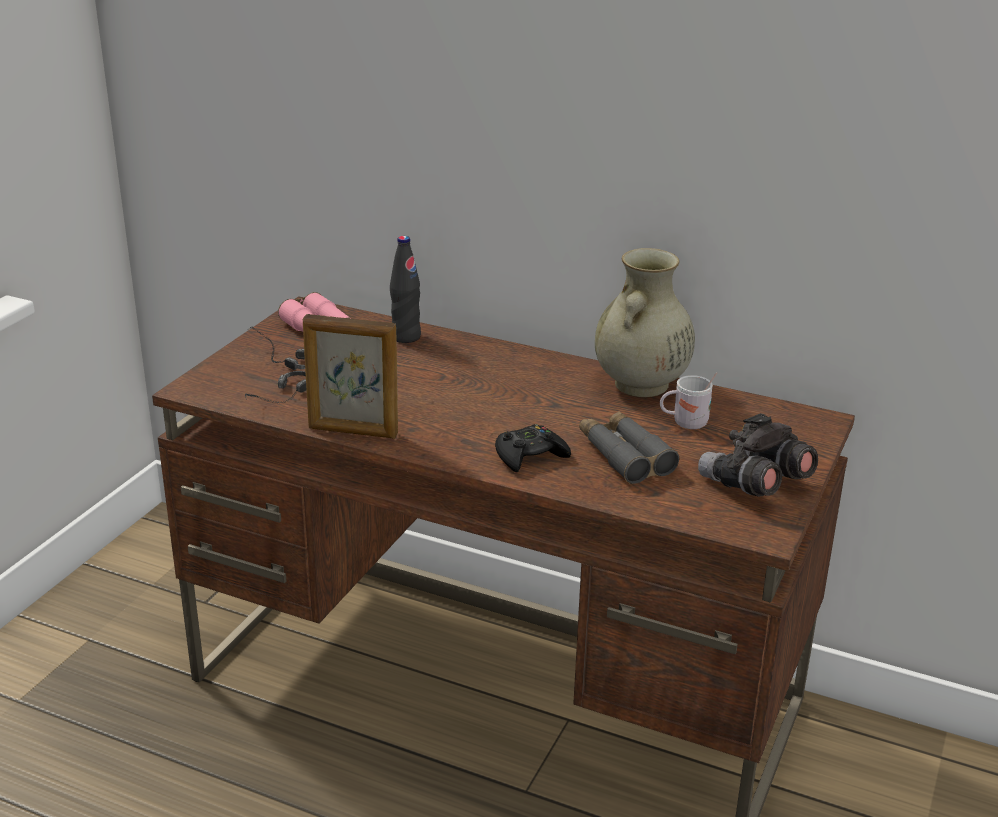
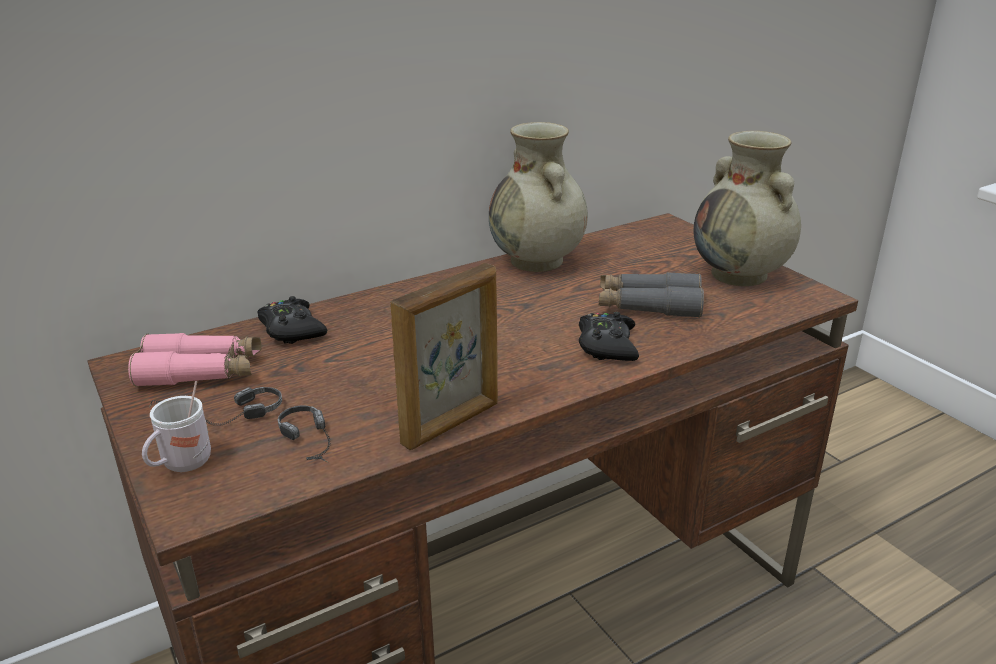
camera: 55 degrees left, 0 degrees up
(406, 337) = (292, 330): black bottle -> black game controller
(684, 423) = (620, 267): white mug -> white mug (181, 465)
(754, 485) = (740, 275): grey binoculars -> beige vase

